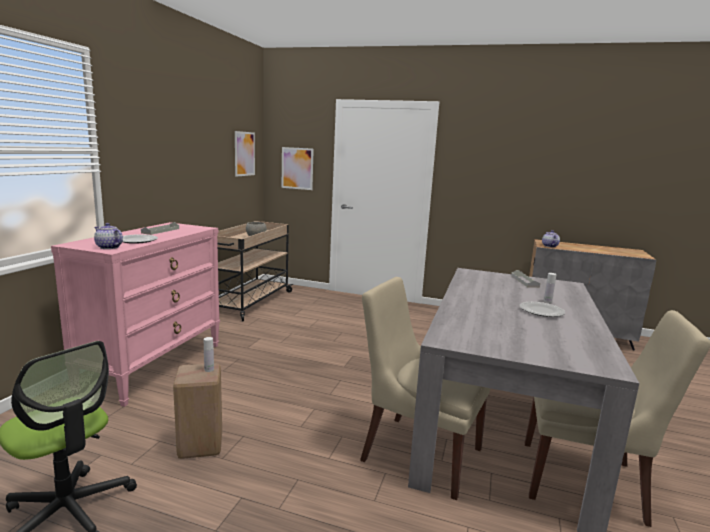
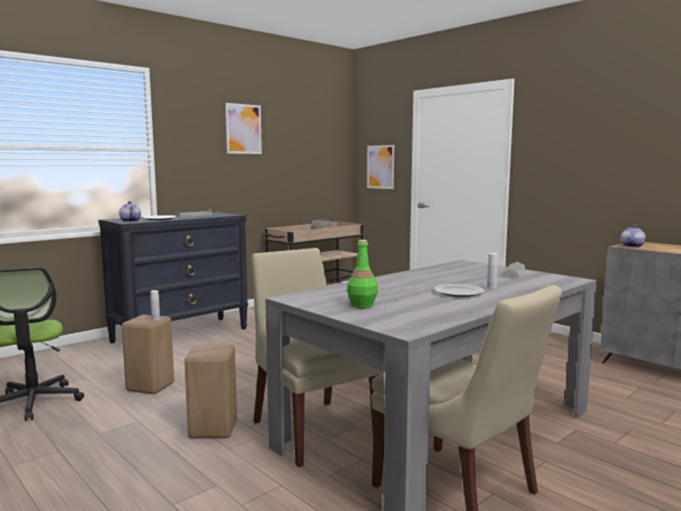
camera: 30 degrees right, 5 degrees down
(153, 366) = (181, 335): pink dresser -> black dresser
(244, 153) = (325, 154): picture -> picture (243, 129)
(331, 482) = (212, 429): none -> beige stool
(515, 341) = (362, 305): none -> green bottle

